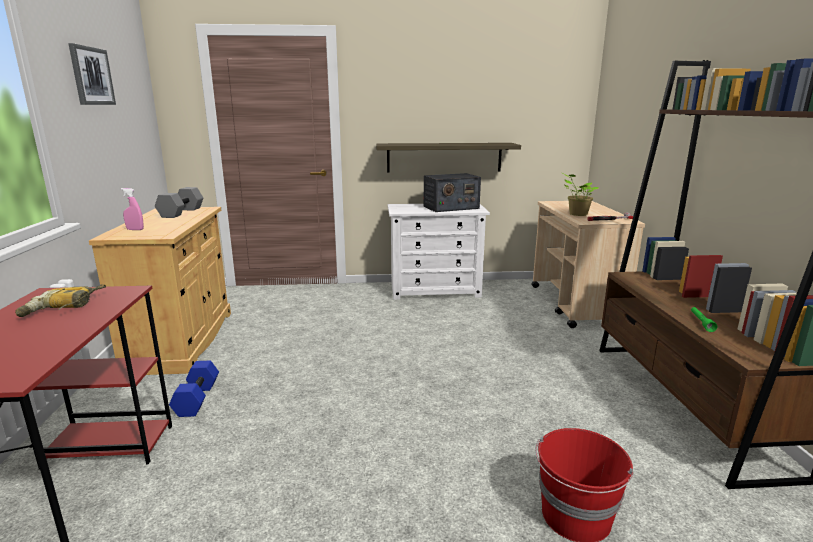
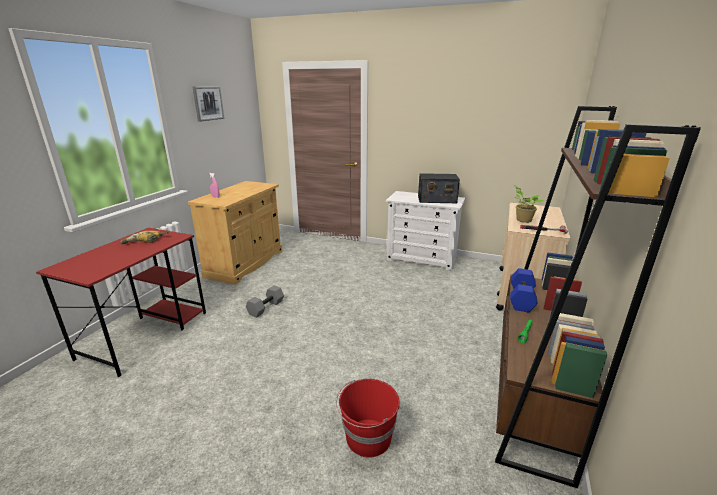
camera: 25 degrees right, 5 degrees up
(181, 212) = (252, 186): grey dumbbell -> grey dumbbell (266, 307)
(196, 399) = (227, 300): blue dumbbell -> blue dumbbell (520, 298)
(444, 157) = (441, 160): shelf -> none

